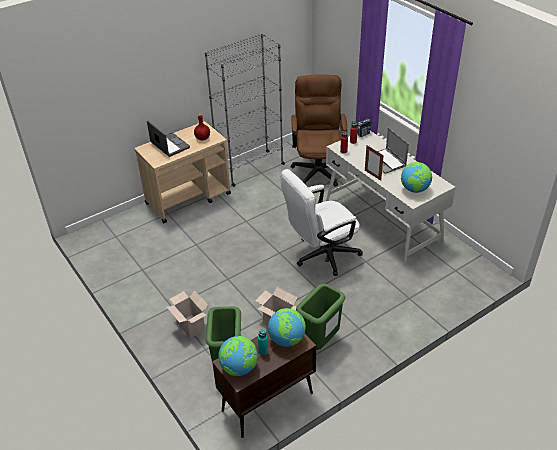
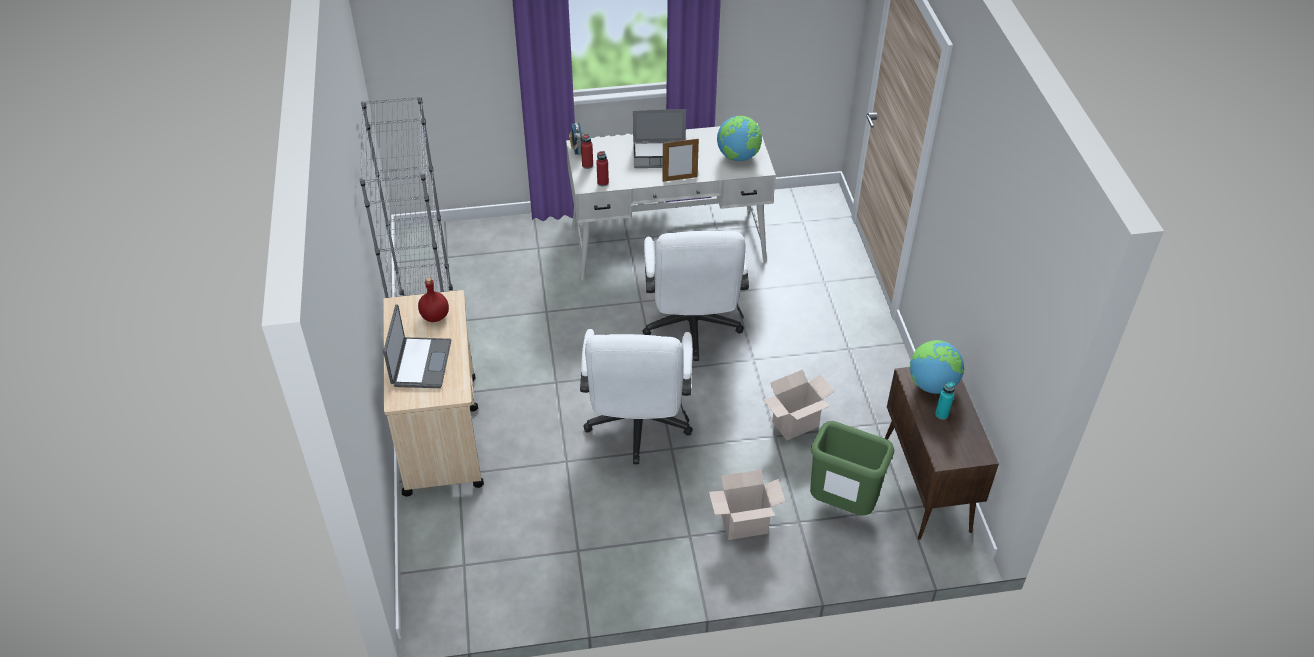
camera: 65 degrees left, 5 degrees up
(169, 146) = (420, 363): laptop -> laptop turned 105 degrees clockwise
(234, 261) = (637, 428): none -> white office chair
(239, 368) = (959, 447): globe -> none
(318, 168) = (495, 255): brown office chair -> none
(320, 342) = (852, 395): green trash can -> none

